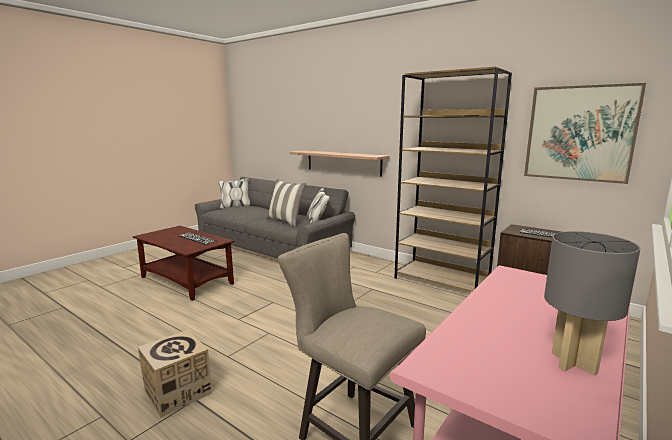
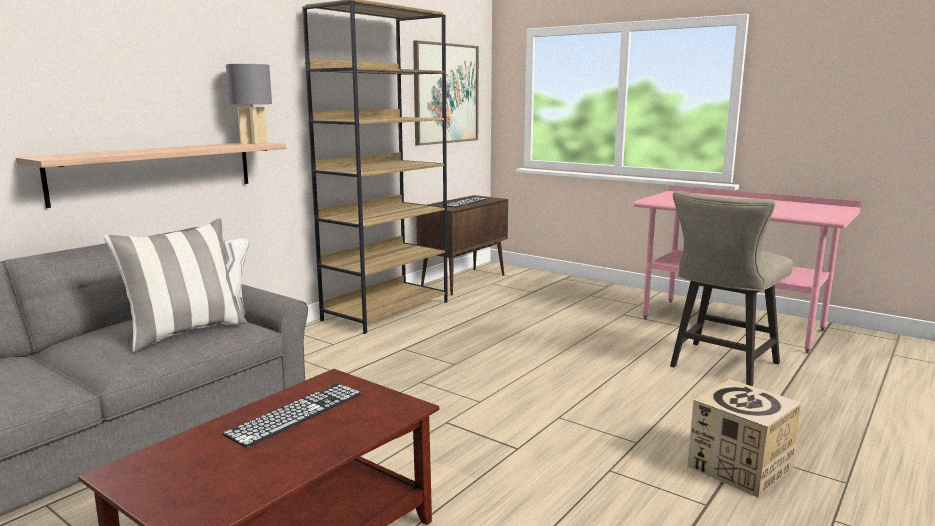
camera: 90 degrees left, 0 degrees up
(573, 362) = (784, 203): grey table lamp -> grey table lamp (253, 143)

